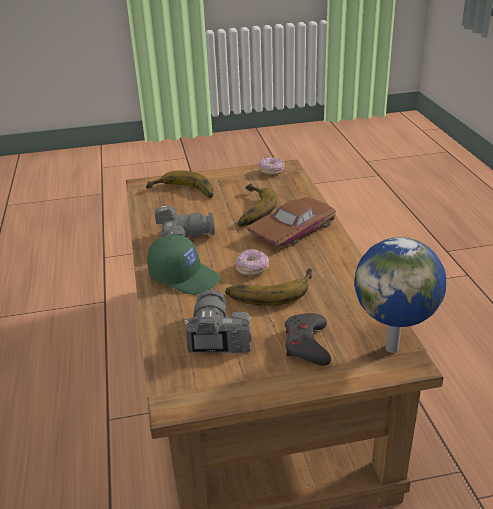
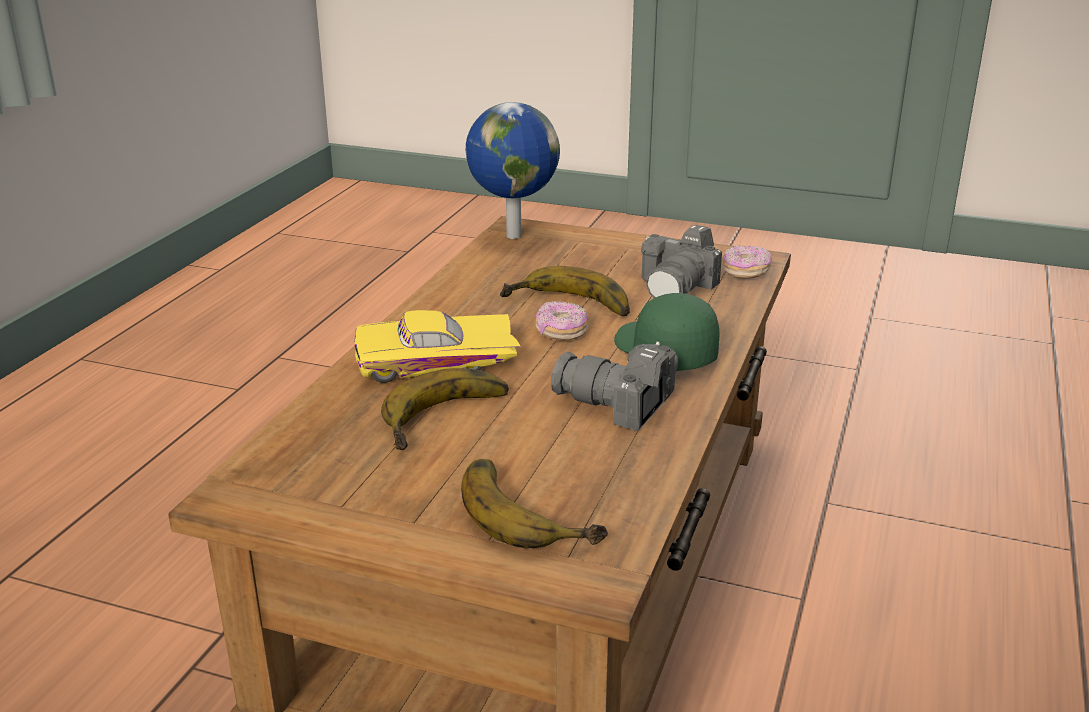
camera: 150 degrees left, 5 degrees down
(271, 171) = (280, 494): donut -> donut (745, 272)
(290, 230) = (436, 363): brown toy car -> yellow toy car
(307, 344) = (588, 258): grey game controller -> none

